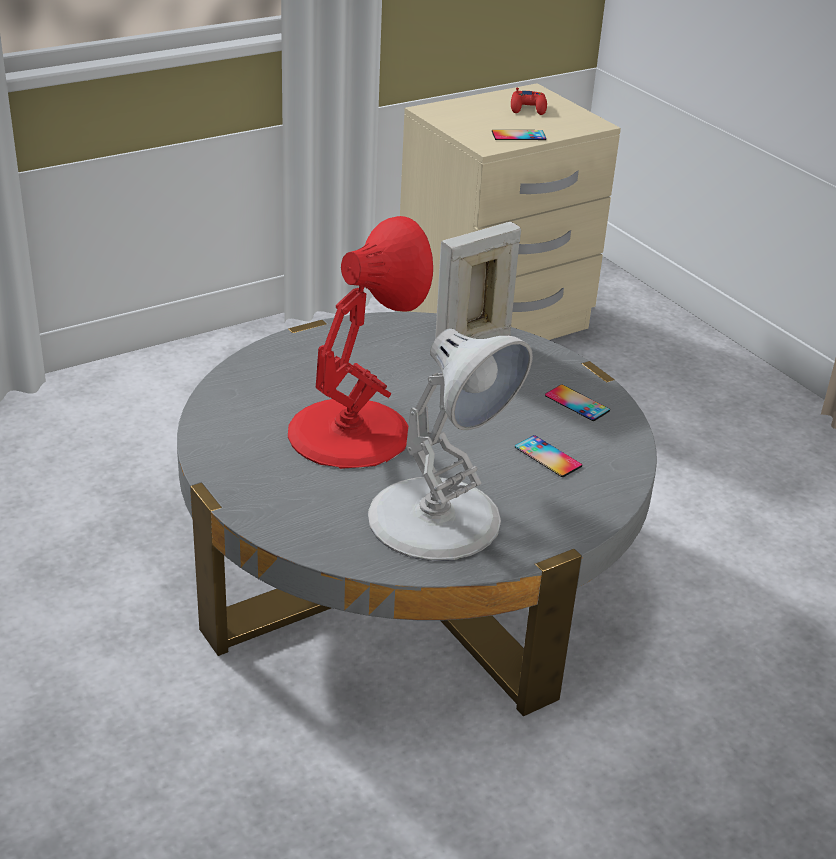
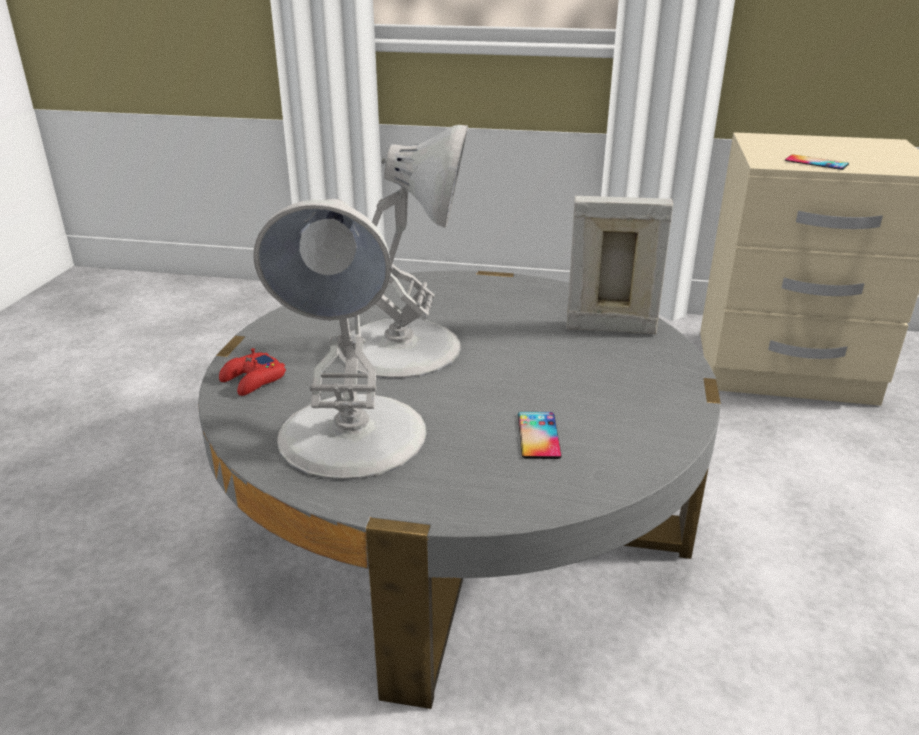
camera: 45 degrees right, 5 degrees down
(351, 431) = (402, 347): red table lamp -> white table lamp
(528, 108) = (863, 150): red game controller -> red game controller (253, 380)
(577, 403) = (643, 406): phone -> none

